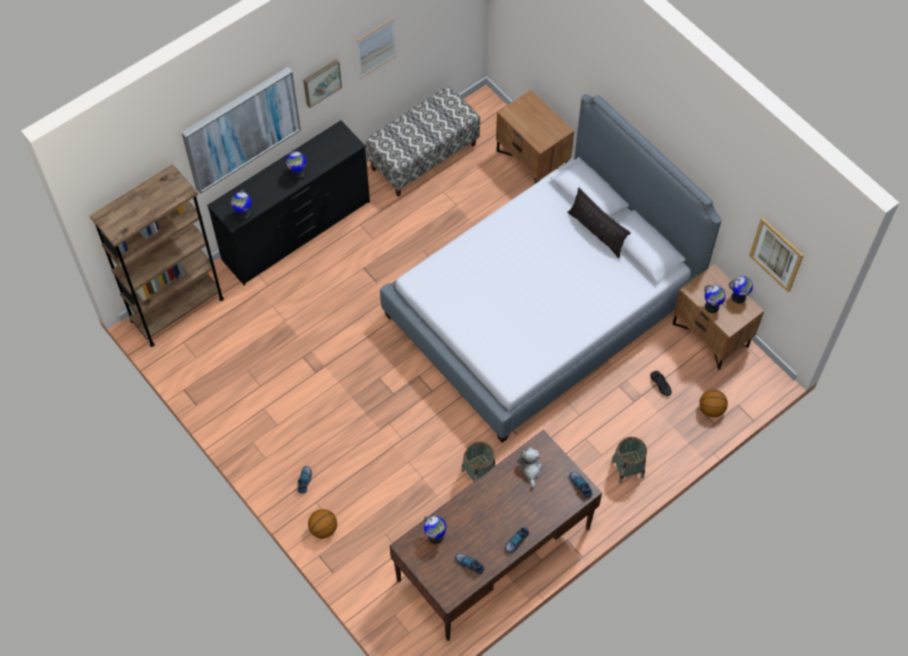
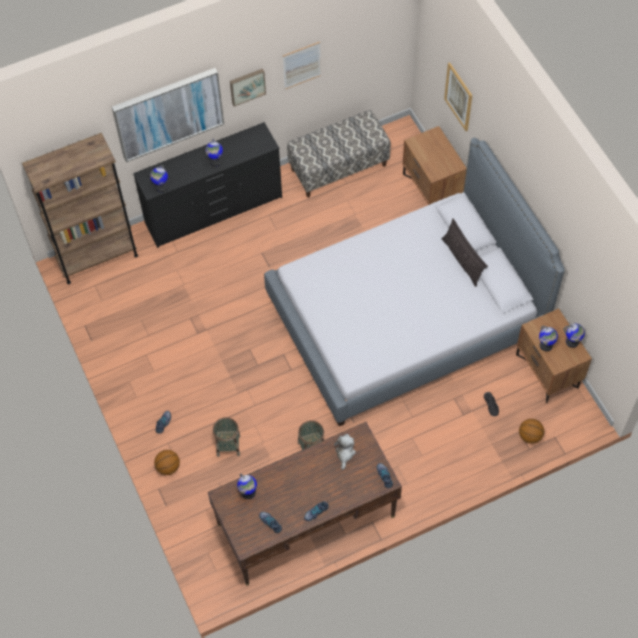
camera: 15 degrees right, 0 degrees up
(627, 469) = (441, 472): basket -> basket (228, 445)
(776, 254) = (603, 310): picture -> picture (458, 96)

